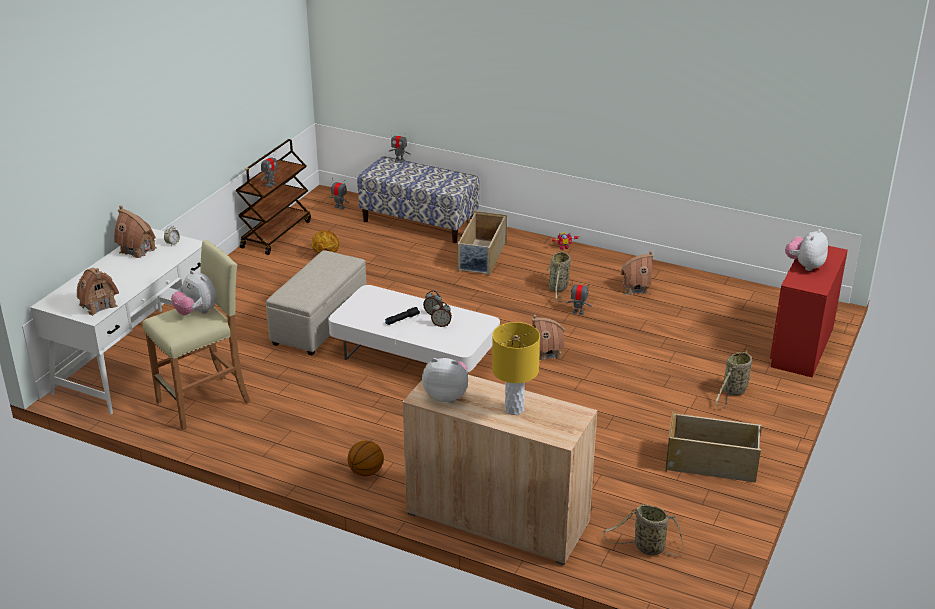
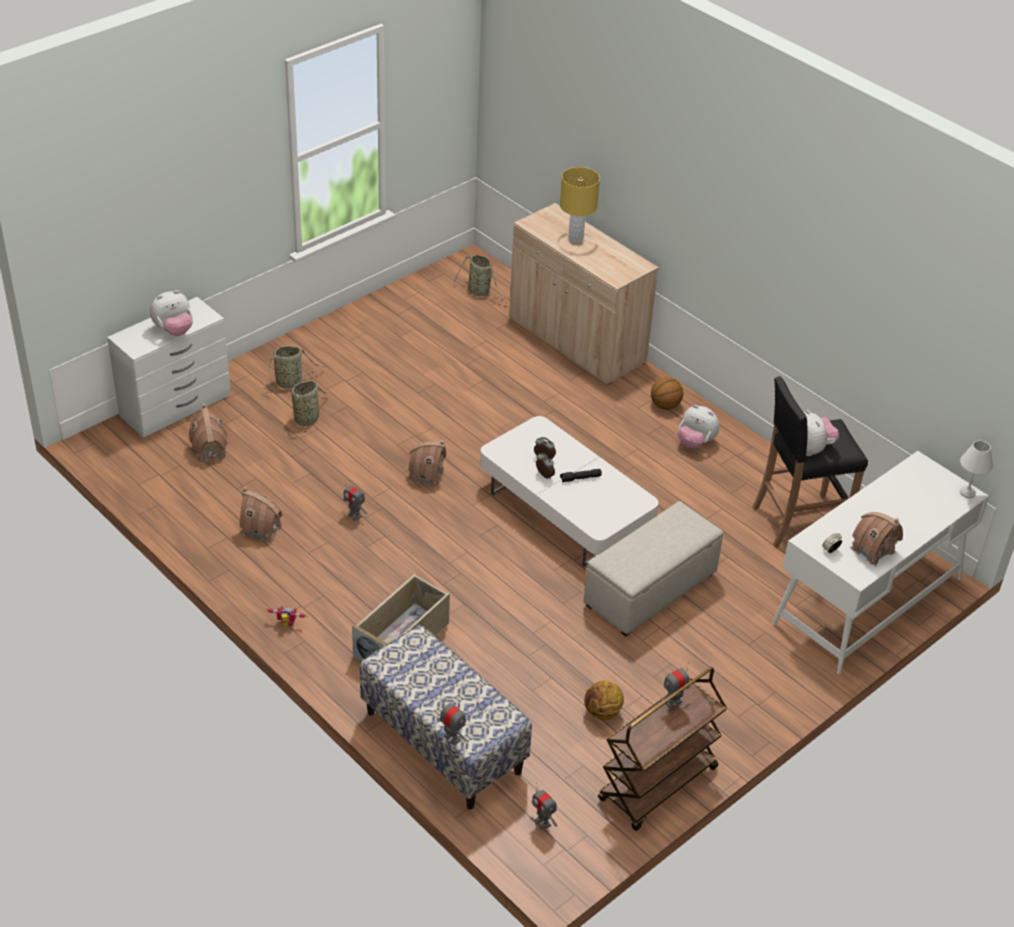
camera: 160 degrees left, 10 degrees up
(50, 304) = (968, 493): none -> white table lamp
(98, 305) = (915, 476): toy house -> toy house (210, 451)
(204, 402) = (798, 521): beige stool -> black stool
(446, 396) = (621, 262): plush toy -> plush toy (695, 442)
(558, 288) = (348, 557): basket -> basket (307, 418)
(712, 463) = (374, 331): beige storage box -> none
(800, 347) = (176, 406): red dresser -> white dresser

